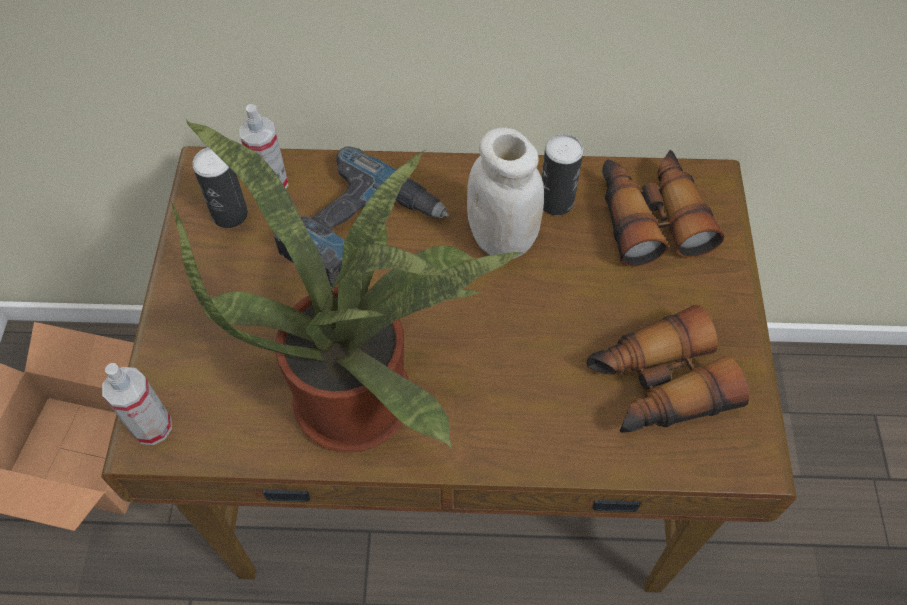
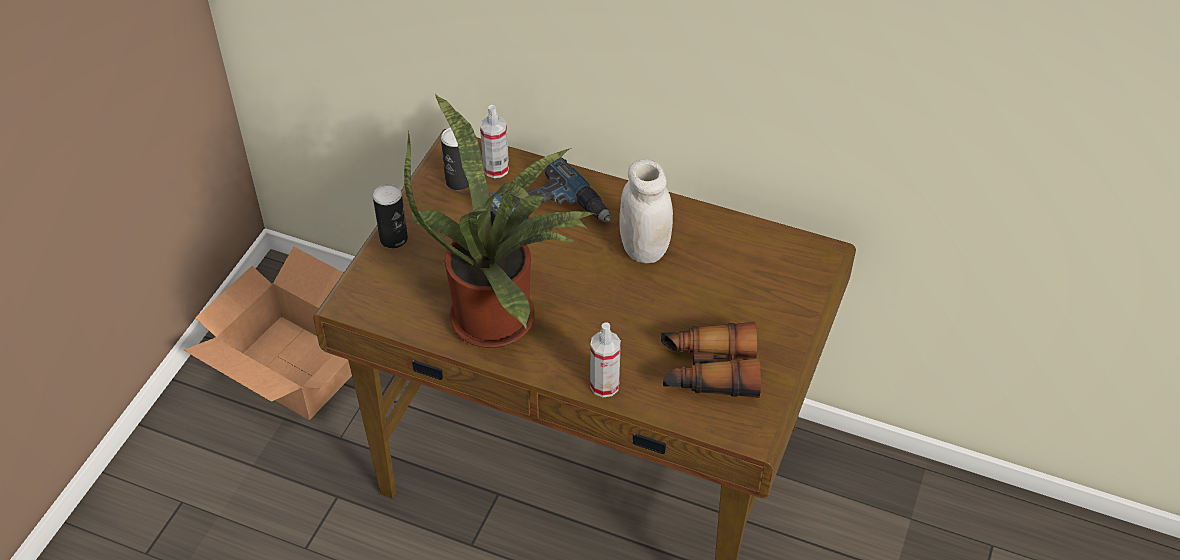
camera: 20 degrees right, 10 degrees down
(152, 426) = (356, 296): spray bottle -> spray bottle (604, 385)
(556, 202) = (696, 235): can -> can (393, 239)
(650, 216) = (762, 264): binoculars -> none

